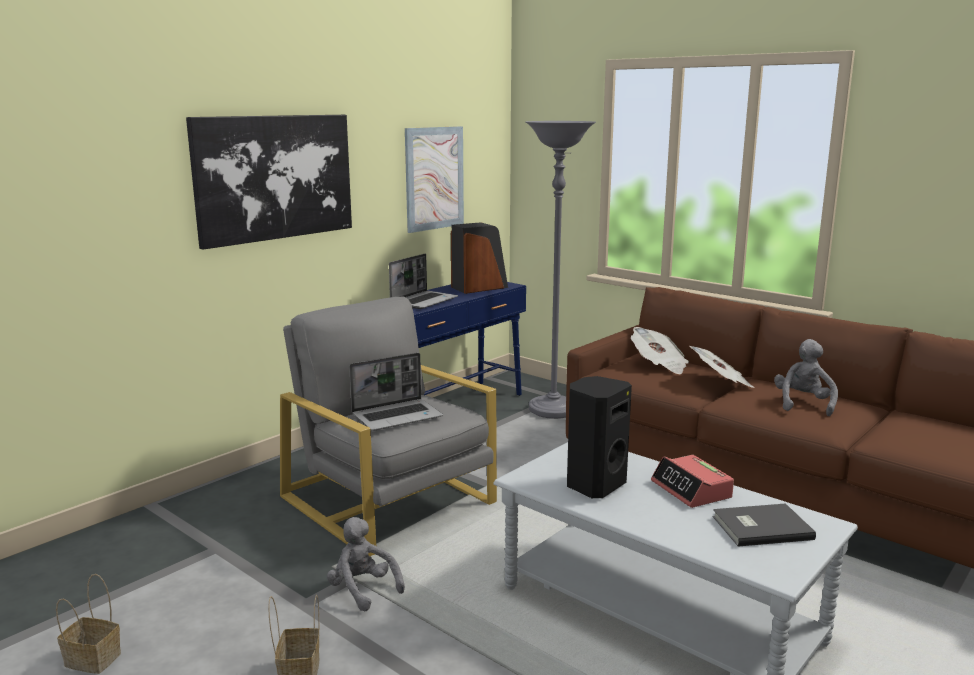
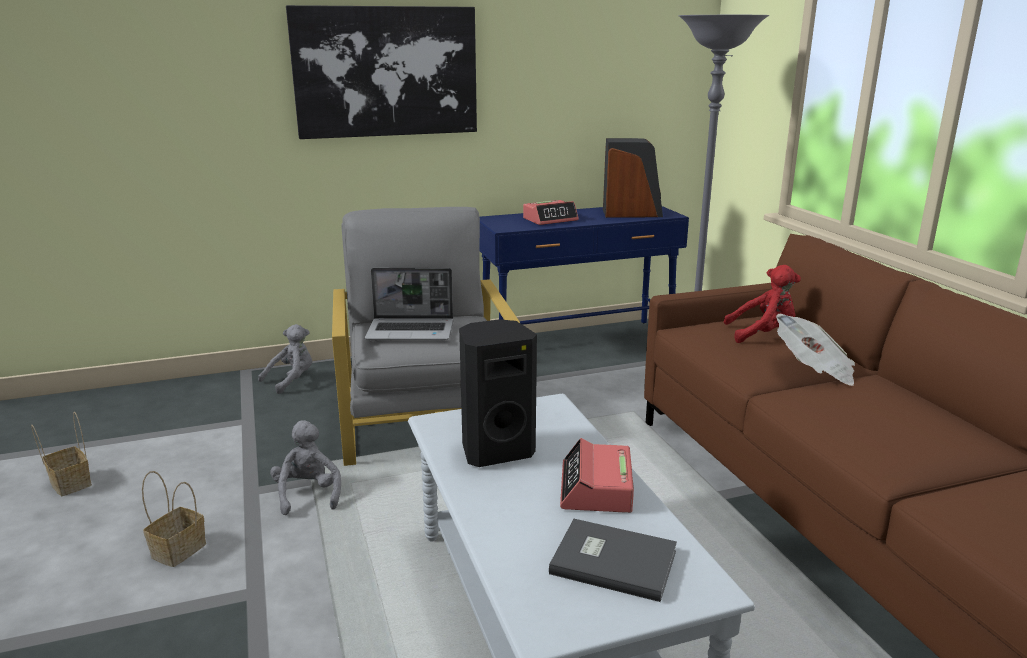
camera: 30 degrees right, 5 degrees up
(424, 301) = (550, 219): laptop -> alarm clock
(434, 178) = (596, 84): picture -> none
(659, 366) = (762, 334): newspaper -> red plush toy
(803, 404) = (894, 422): grey plush toy -> grey plush toy (291, 380)

